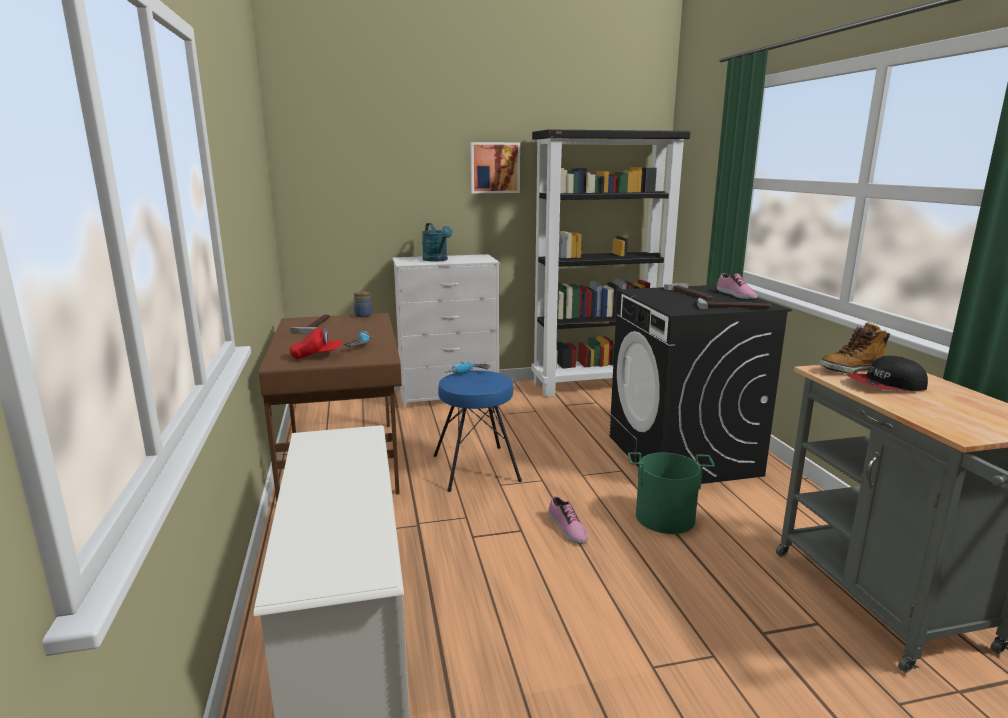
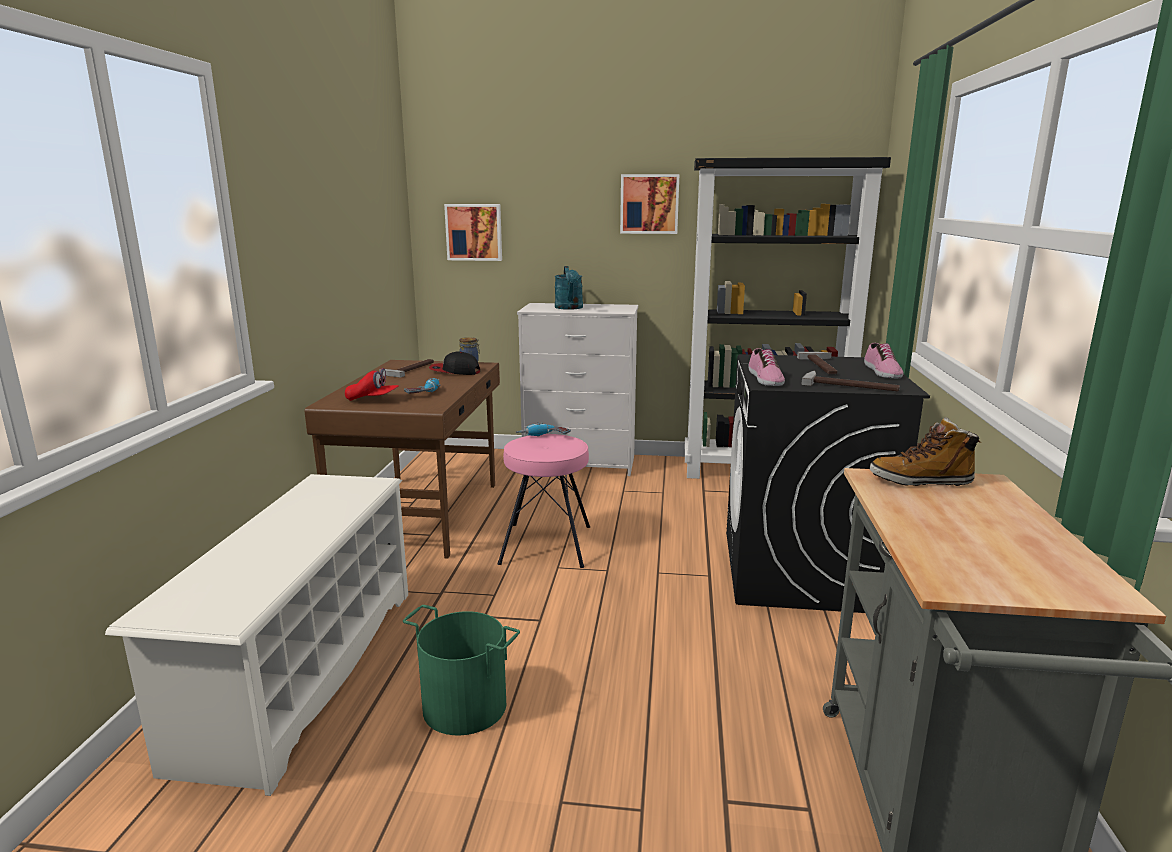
camera: 20 degrees right, 0 degrees up
(337, 194) = (474, 232): none -> picture
(476, 467) = (547, 544): blue stool -> pink stool
(567, 528) = (591, 628): shoe -> shoe (764, 378)
(665, 518) = (716, 640): green bucket -> green bucket (464, 707)
(886, 385) = (938, 507): cap -> cap (454, 371)

